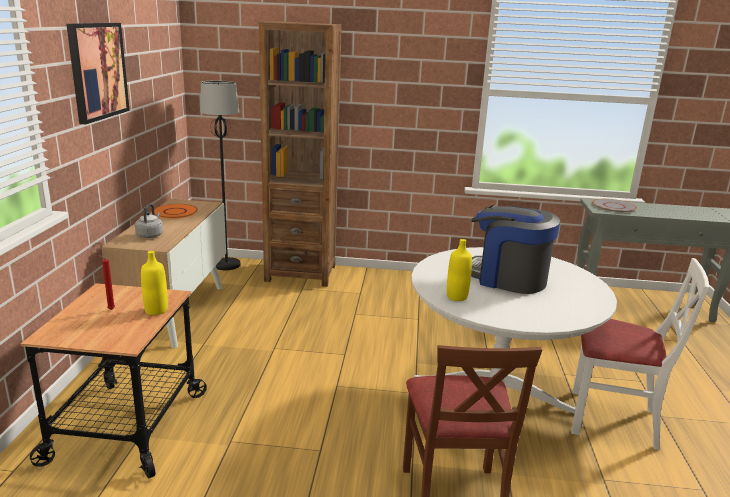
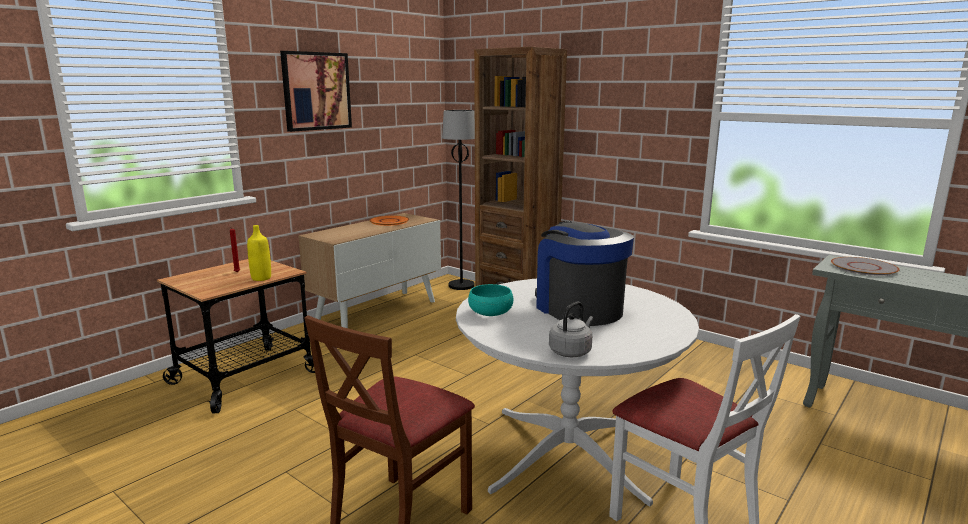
camera: 35 degrees right, 5 degrees down
(150, 235) = (343, 233): grey kettle -> grey kettle (571, 351)
(456, 297) = (490, 312): yellow bottle -> turquoise bowl

